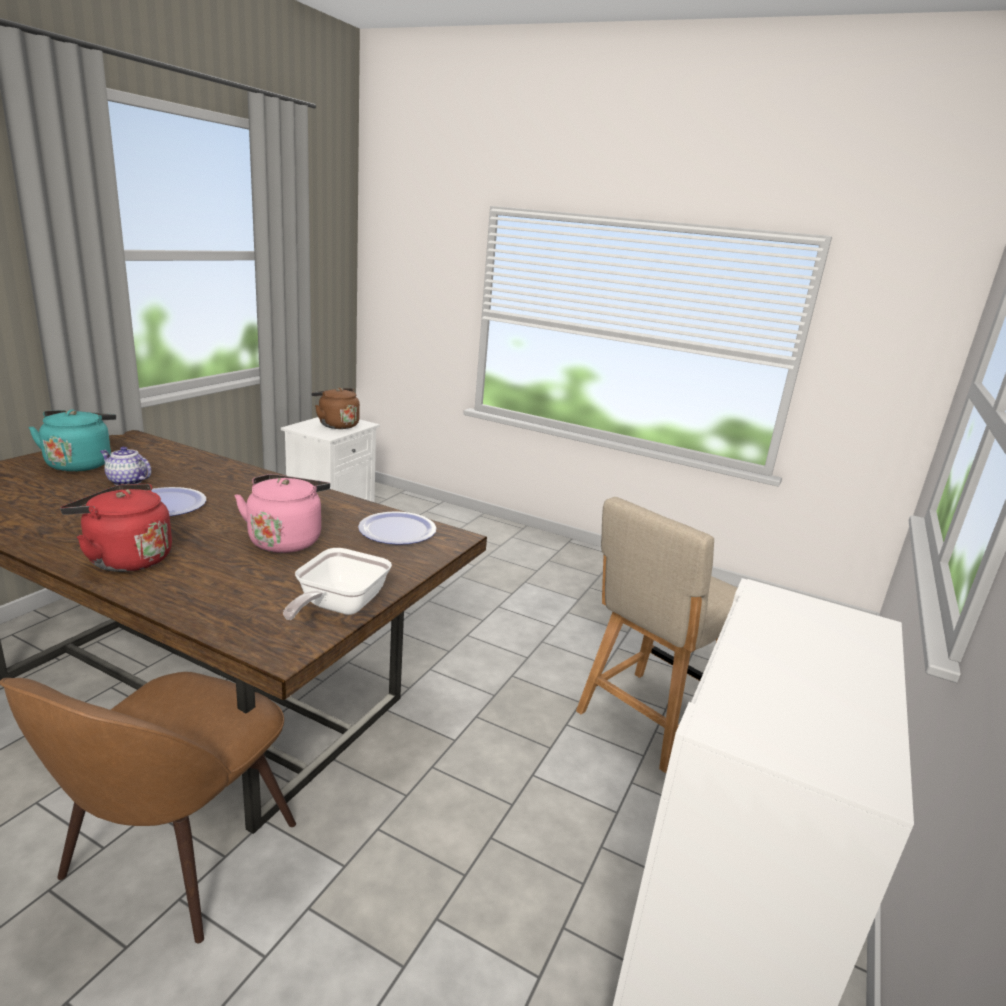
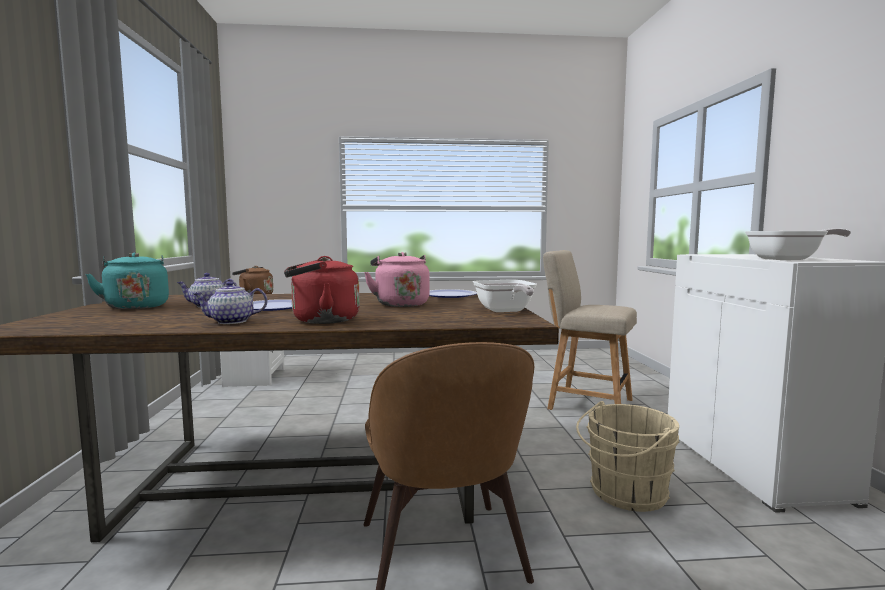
camera: 30 degrees left, 15 degrees down
(61, 532) = (231, 322): none -> teapot
(460, 895) = (625, 493): none -> beige bucket
(645, 721) = (585, 403): beige chair -> beige chair turned 105 degrees clockwise
(766, 705) = (790, 259): none -> frying pan

